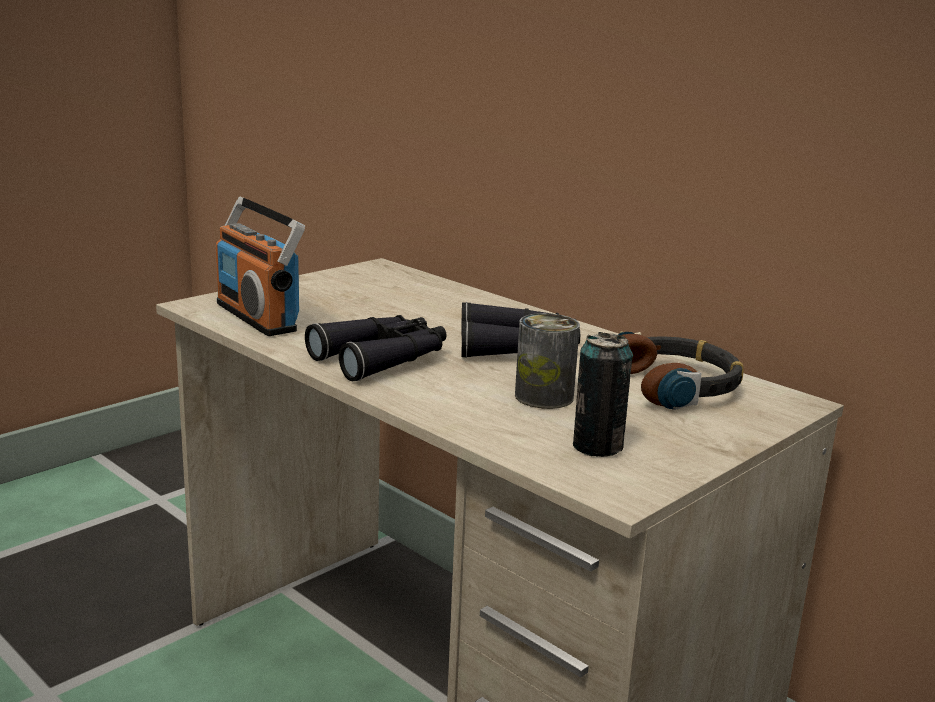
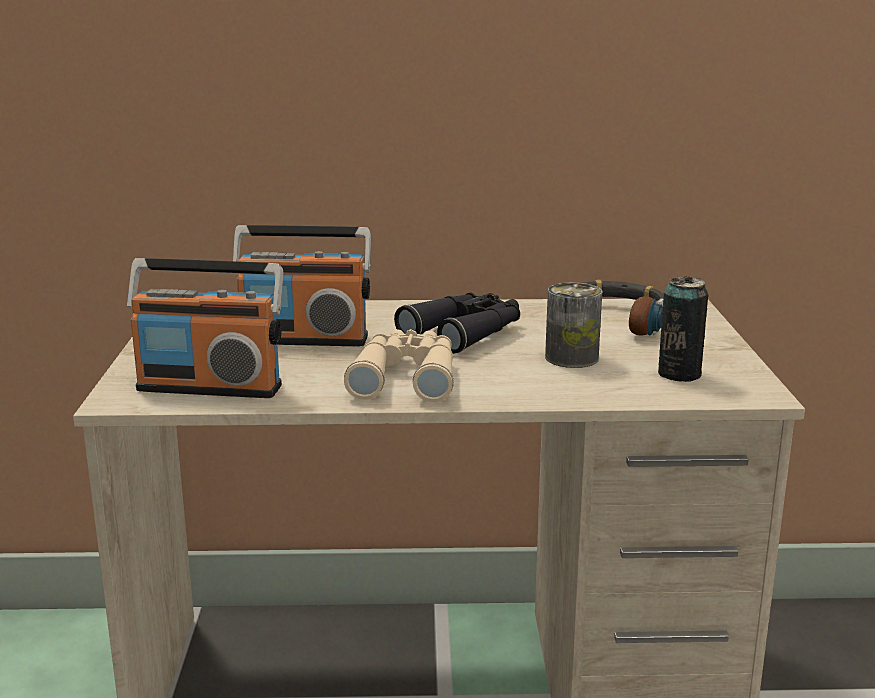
camera: 45 degrees left, 0 degrees up
(383, 359) = (406, 377): black binoculars -> beige binoculars
(395, 310) = (304, 339): none -> radio

